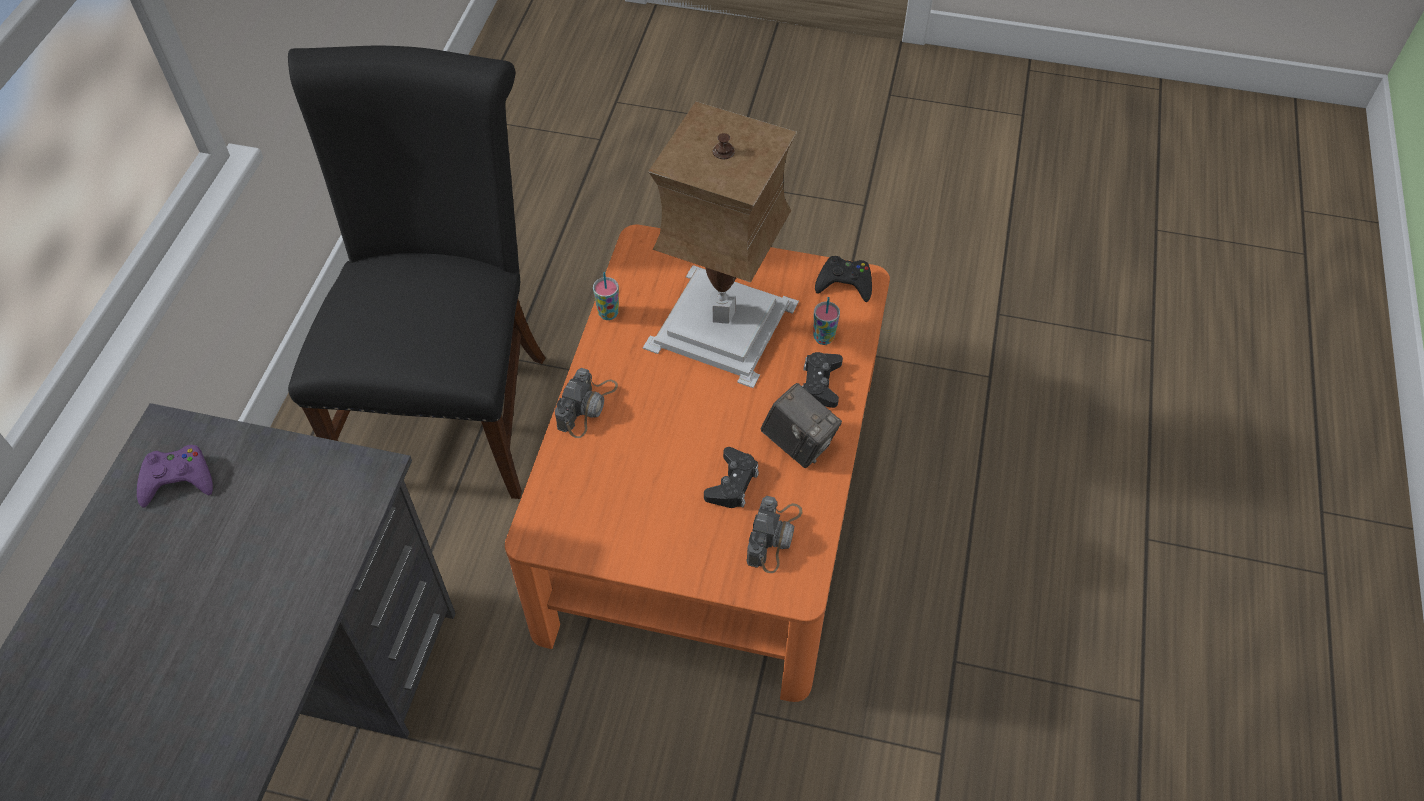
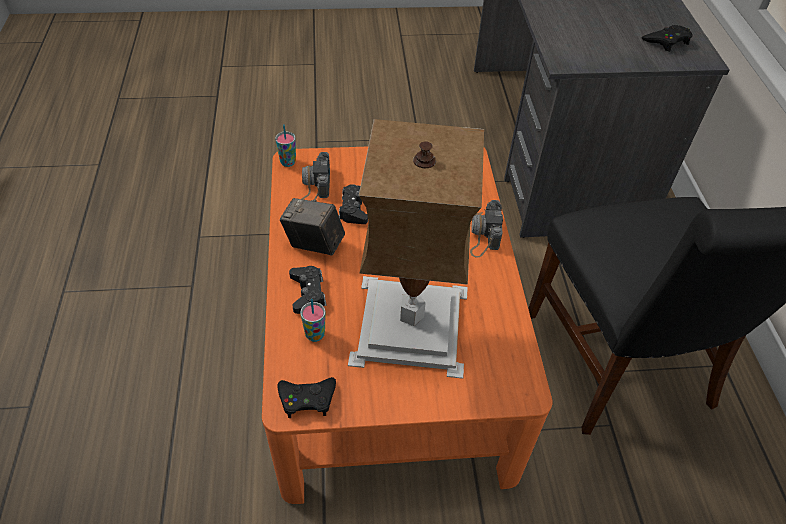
camera: 160 degrees right, 5 degrees down
(178, 479) = (667, 41): purple game controller -> black game controller
(608, 313) = (512, 310): cup -> cup (288, 162)

